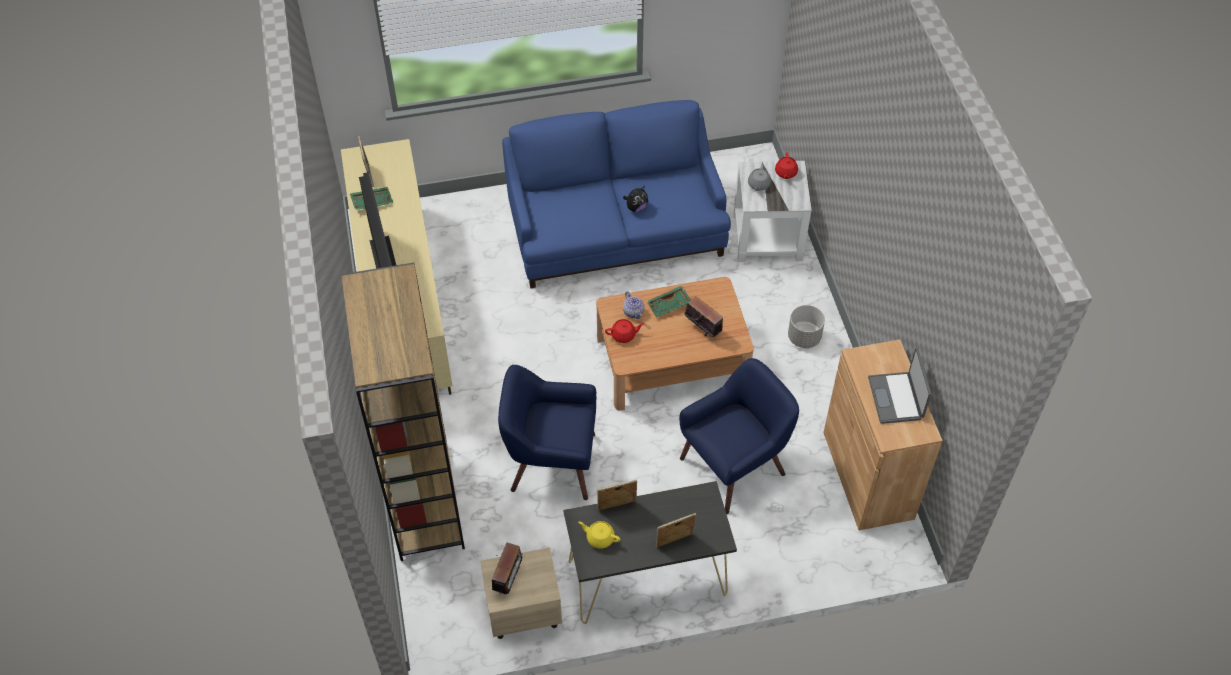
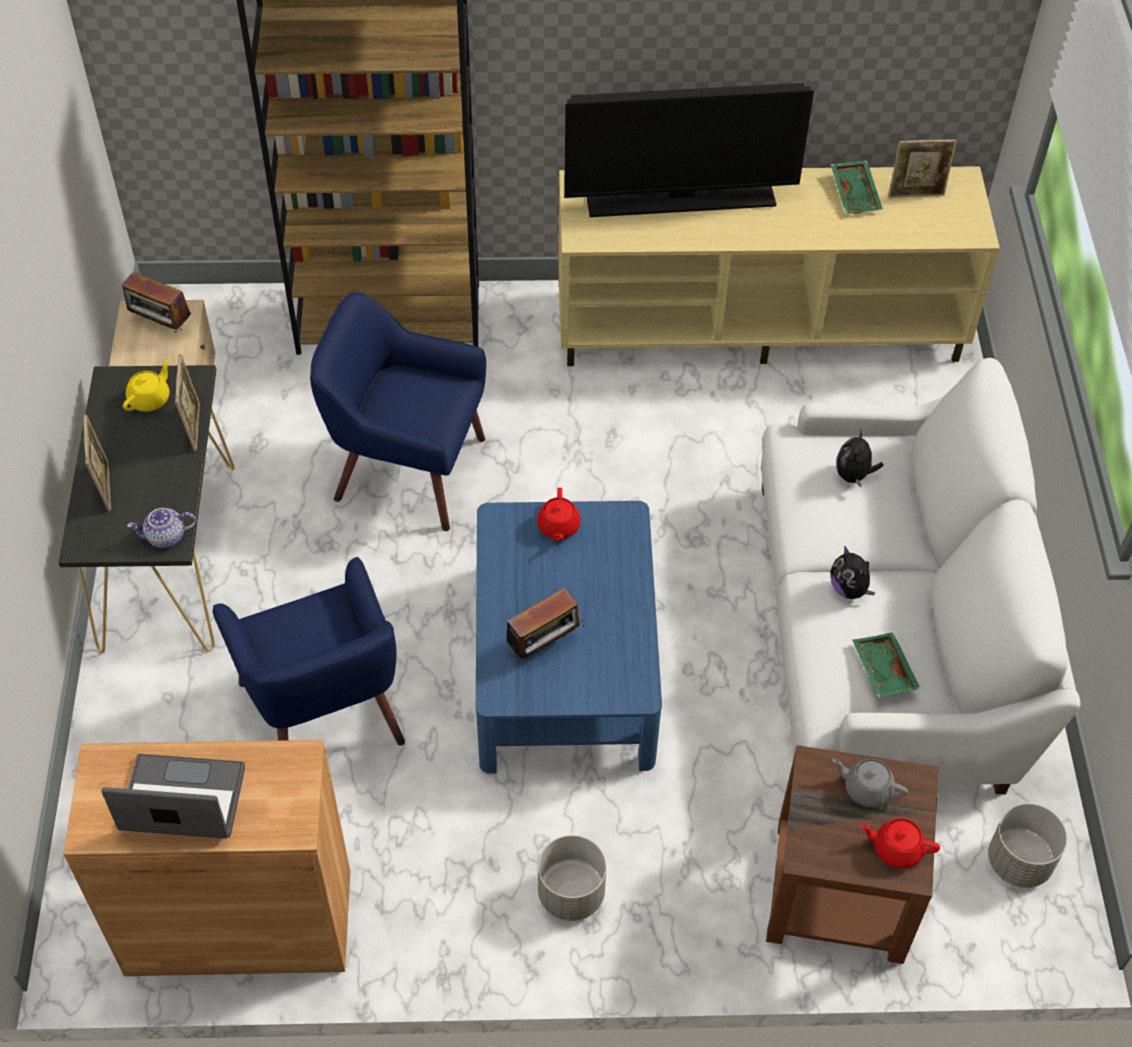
camera: 100 degrees right, 0 degrees up
(551, 463) = (407, 469): blue armchair -> blue armchair turned 90 degrees counterclockwise
(562, 210) = (853, 475): none -> plush toy
(616, 229) = (885, 633): blue sofa -> white sofa
(633, 312) = (605, 549): teapot -> teapot (165, 537)
(669, 305) = (609, 604): green tray -> green tray (882, 670)
(672, 360) = (565, 664): brown coffee table -> blue coffee table
(732, 174) = (1019, 862): none -> grey planter
(768, 237) = (837, 892): white side table -> brown side table

